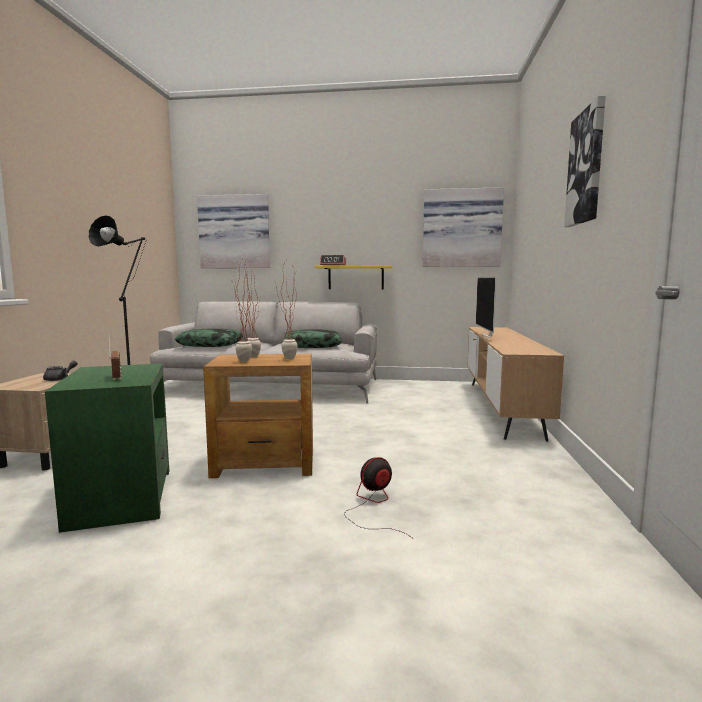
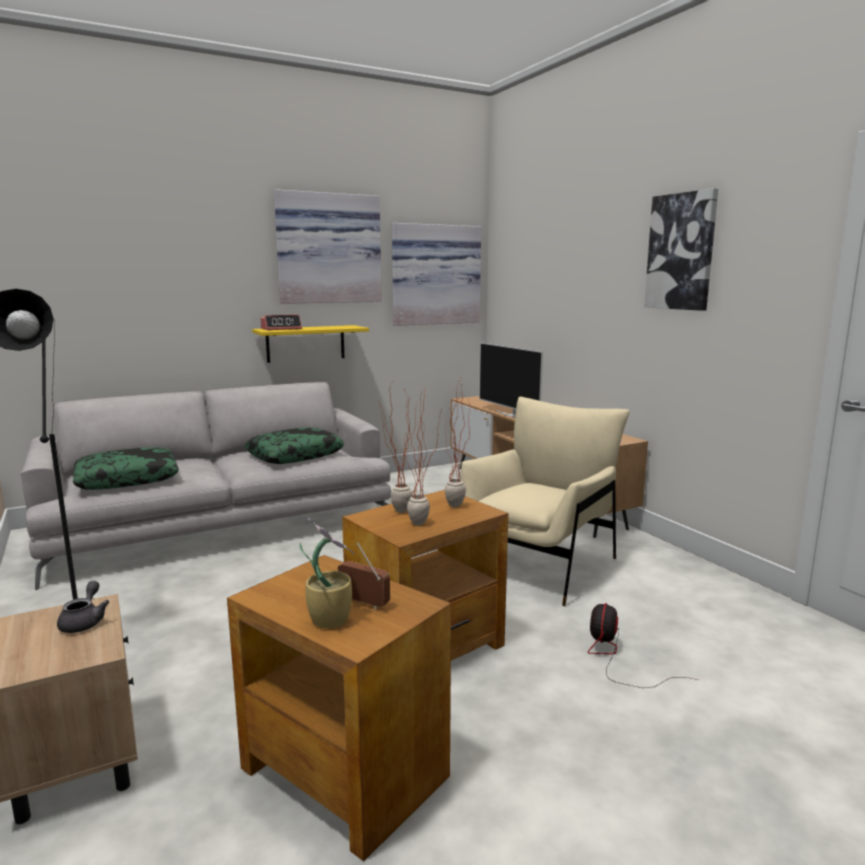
camera: 35 degrees left, 5 degrees up
(86, 378) = (329, 619): none -> potted plant
(123, 496) = (344, 770): green side table -> brown side table
(235, 232) = (99, 276): picture -> picture (328, 249)
(424, 443) = (538, 564): none -> beige armchair

